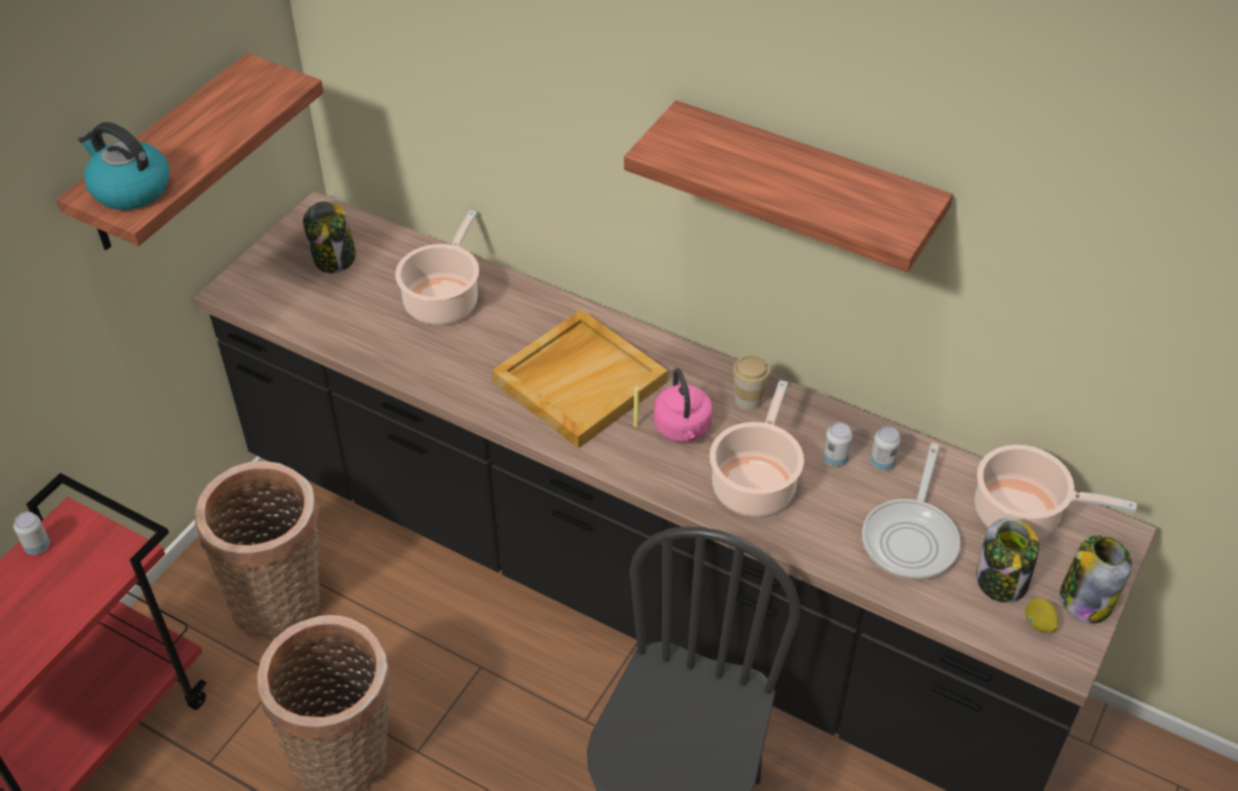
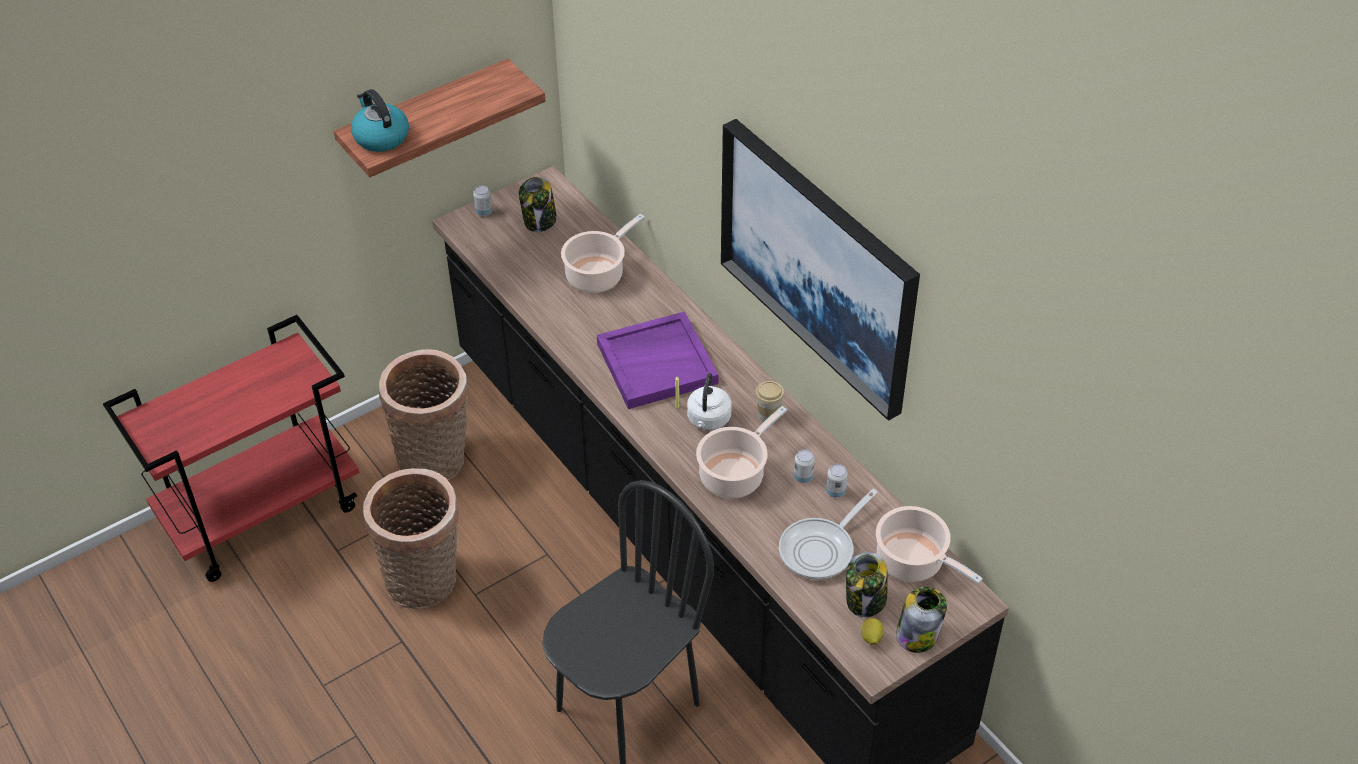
camera: 25 degrees right, 0 degrees up
(37, 546) = (264, 359): can -> can (484, 212)
(580, 381) = (657, 362): beige tray -> purple tray
(683, 429) = (708, 420): pink kettle -> white kettle
(805, 182) = (818, 265): shelf -> picture

